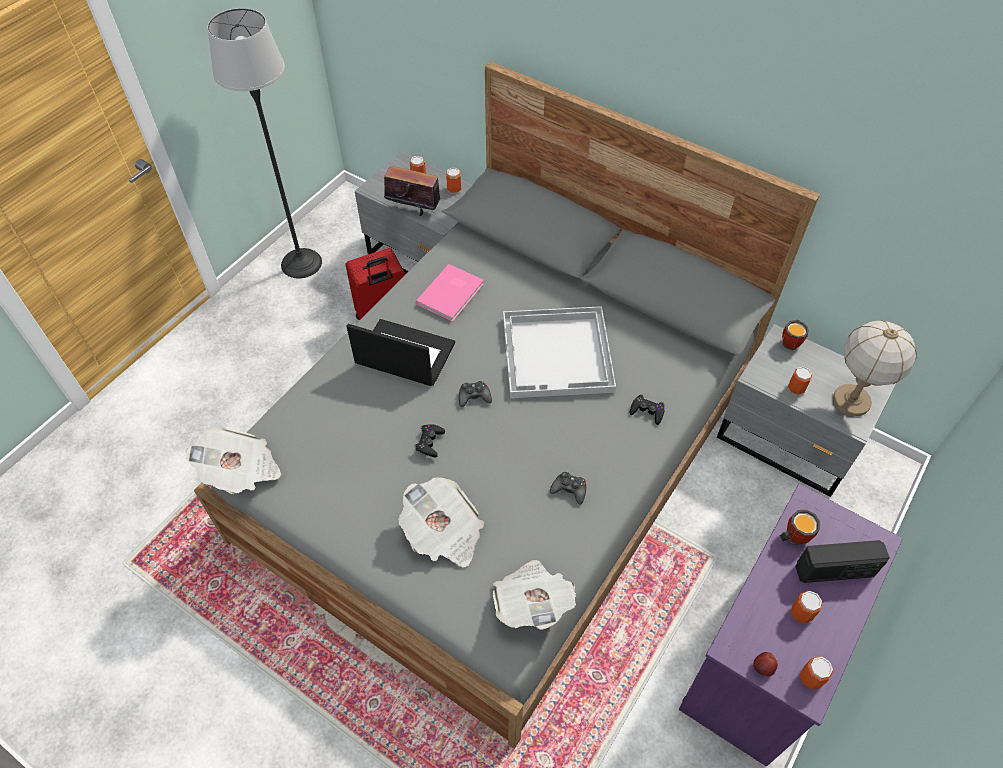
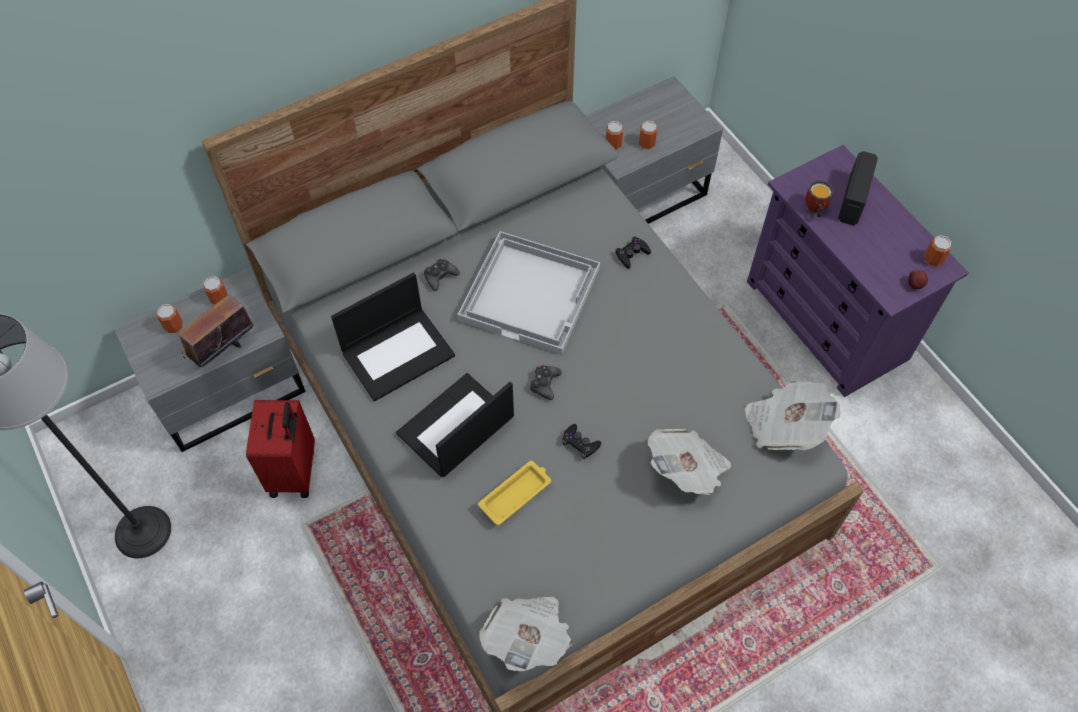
camera: 65 degrees left, 5 degrees up
(360, 414) = (516, 494): none -> yellow tray
(452, 294) = (398, 353): pink book -> laptop
(569, 489) = (686, 350): black game controller -> black game controller (440, 276)
(792, 342) = (597, 121): mug -> none
(801, 613) = (880, 238): can -> can (613, 144)
(851, 401) = (679, 115): table lamp -> none

